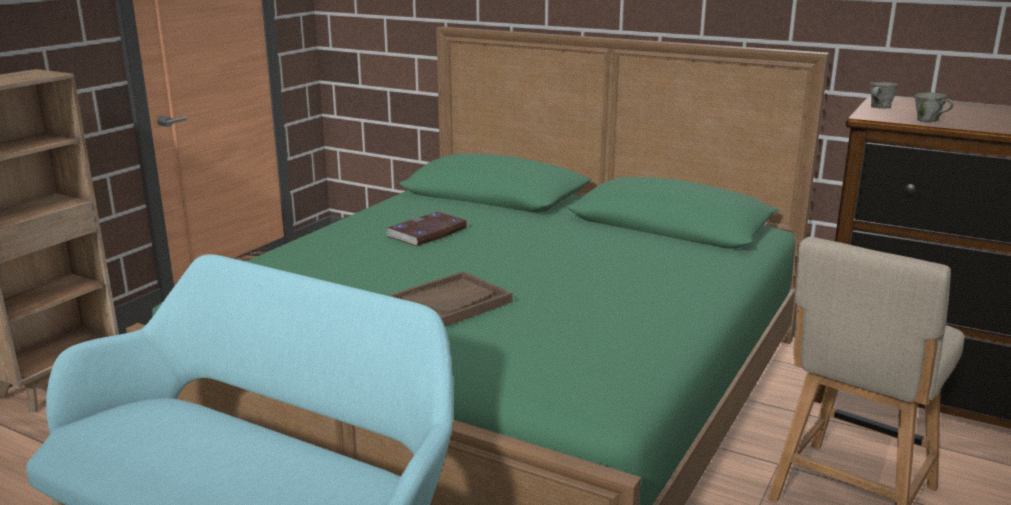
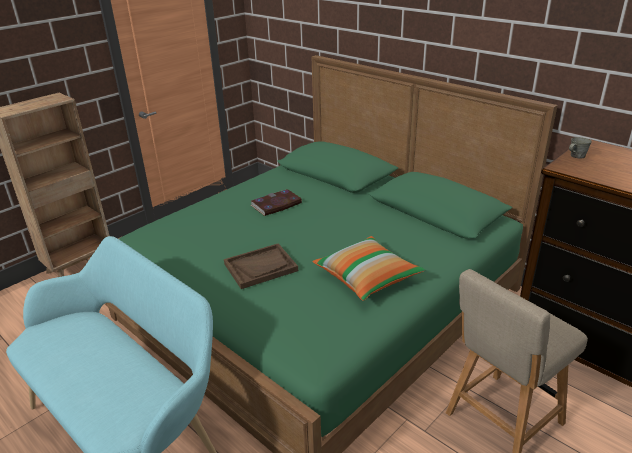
camera: 15 degrees right, 10 degrees up
(623, 300) = (367, 278): none -> pillow
(928, 121) = (601, 176): grey mug -> none

